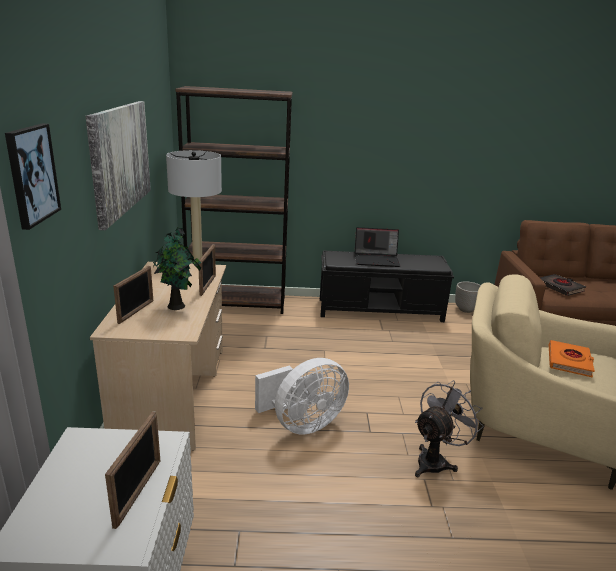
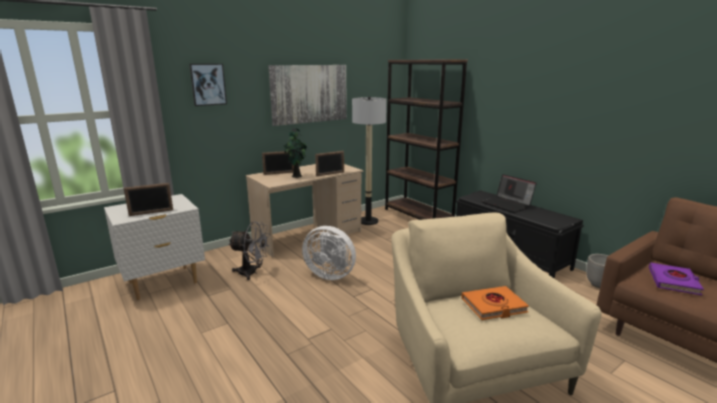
camera: 55 degrees right, 5 degrees down
(435, 460) = (355, 328): grey fan -> grey fan (252, 273)
(560, 287) = (673, 282): black book -> purple book

